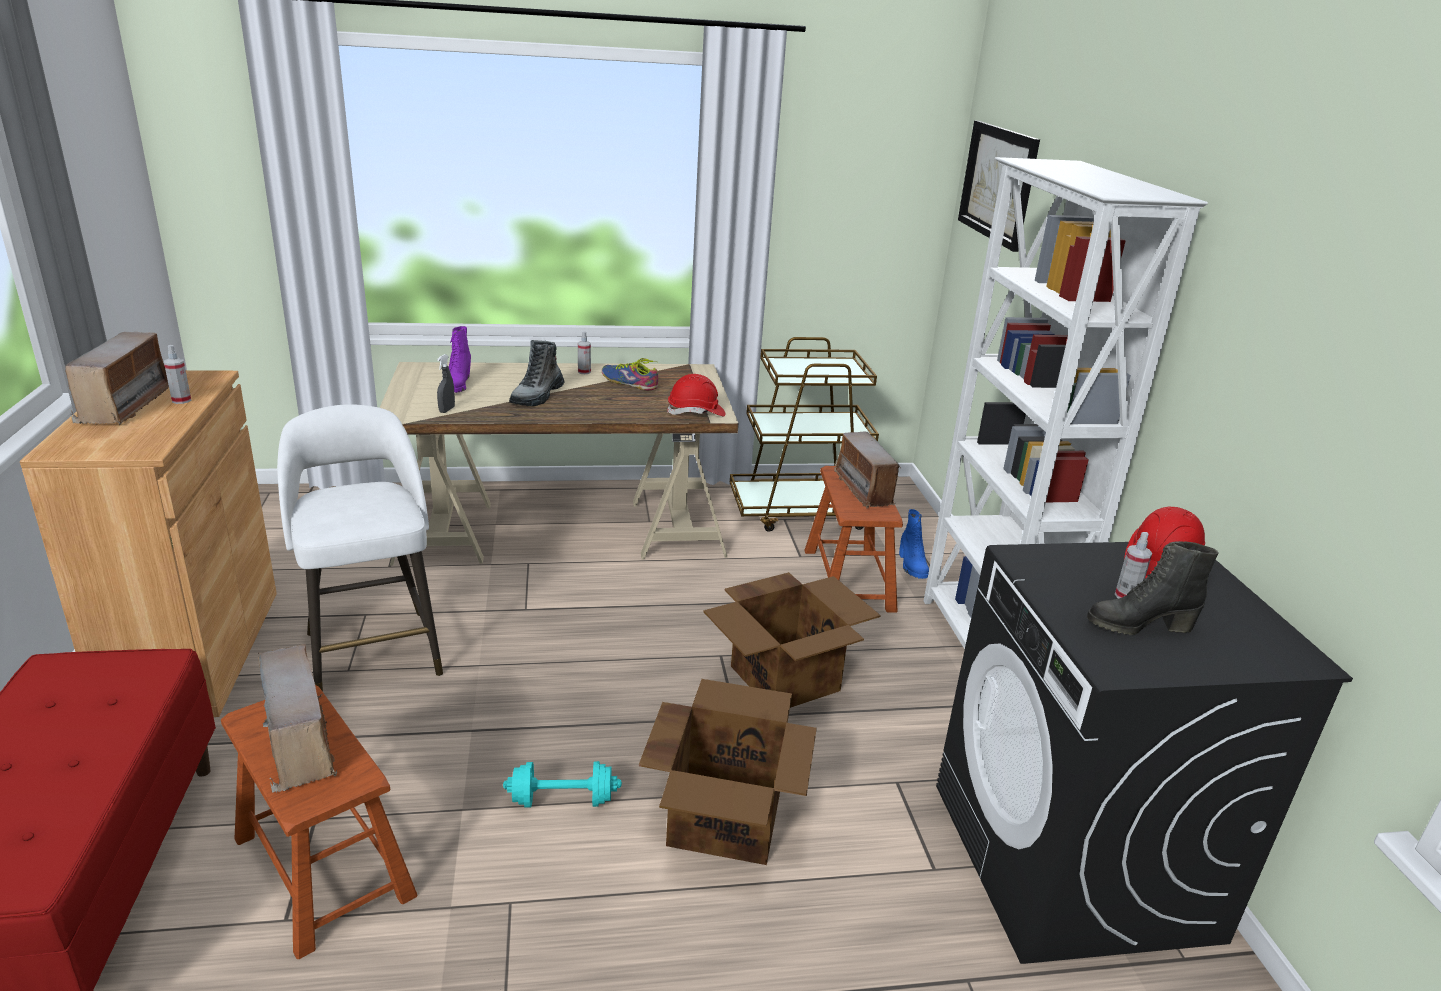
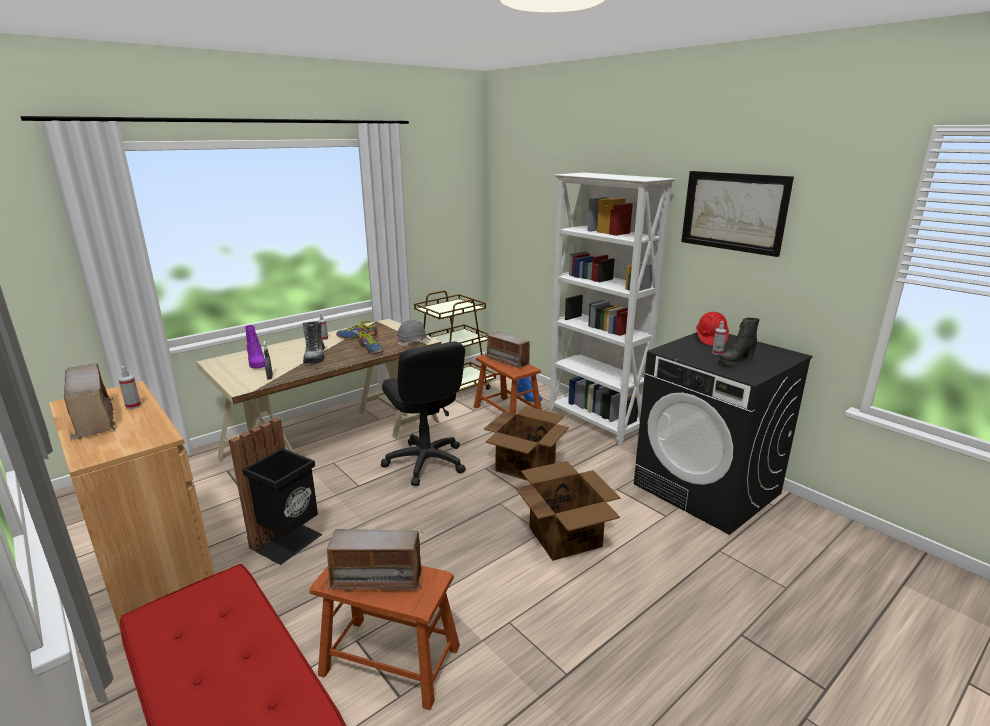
camera: 30 degrees left, 5 degrees down
(299, 742) = (377, 578): radio -> radio turned 150 degrees clockwise
(373, 650) = (289, 542): white stool -> black trash can
(563, 800) = (482, 565): turquoise dumbbell -> none
(623, 406) = (371, 349): none -> shoe
(645, 611) = (425, 462): none -> black office chair
(696, 412) = (413, 342): red hard hat -> grey hard hat
(998, 183) = (519, 193): picture -> picture (733, 211)

